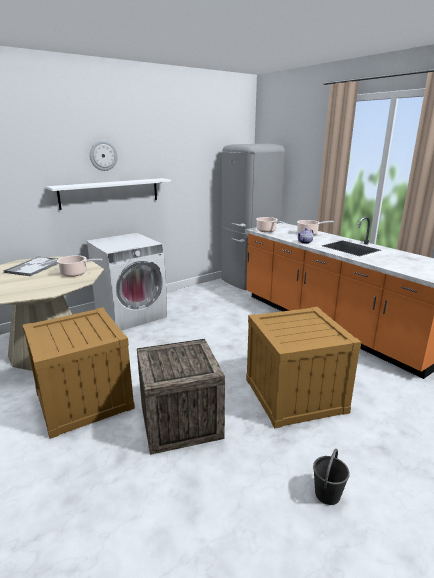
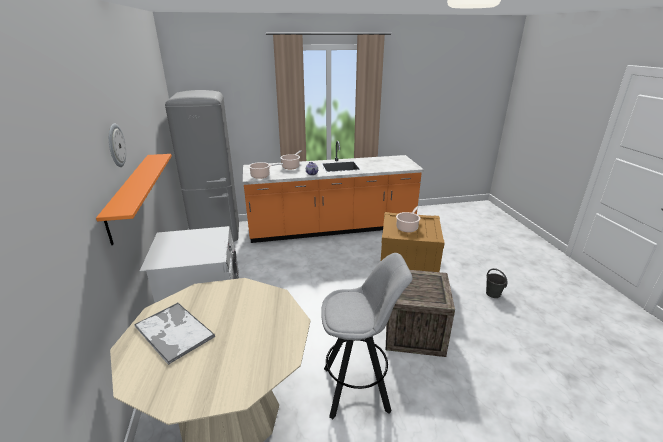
camera: 65 degrees left, 5 degrees up
(75, 273) = (243, 298): cooking pot -> cooking pot (407, 227)
(83, 400) = (358, 389): crate -> grey stool
(110, 193) = (130, 194): white shelf -> orange shelf

